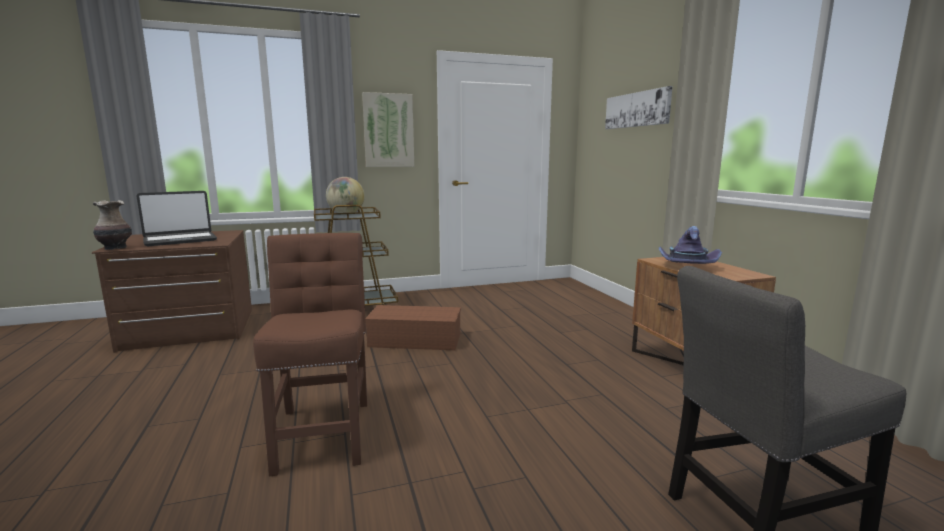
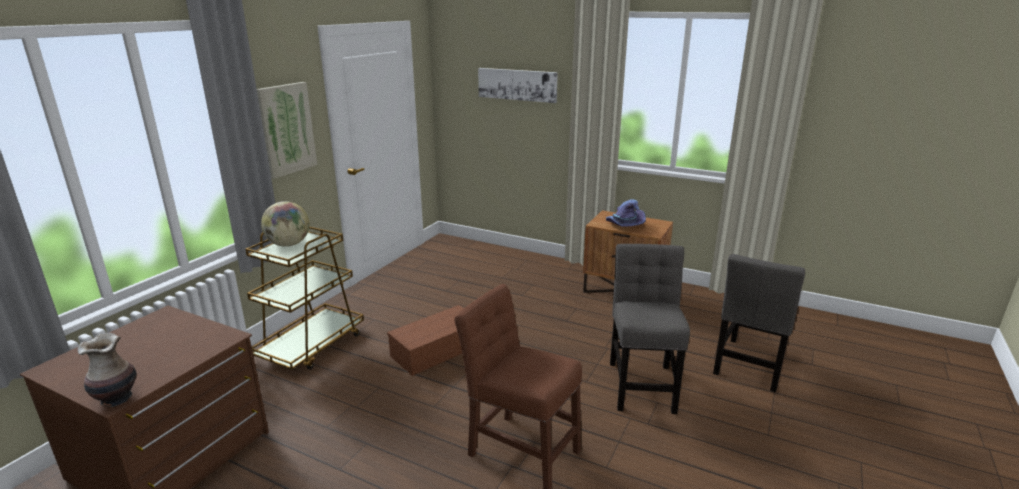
camera: 45 degrees left, 10 degrees up
(180, 240) = (155, 351): laptop -> none
(543, 450) = (642, 383): none -> grey chair

